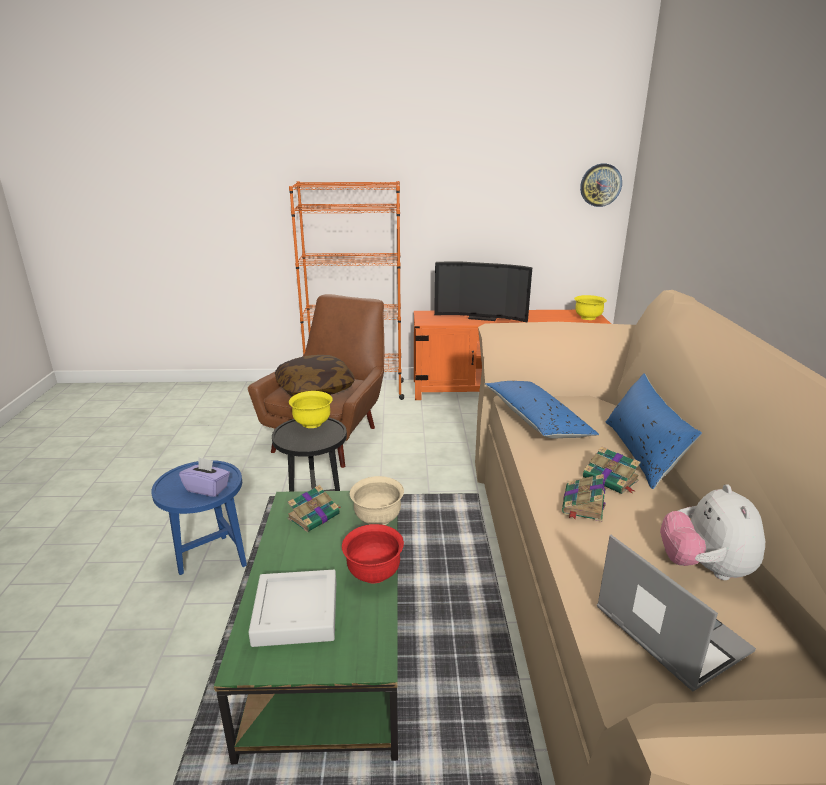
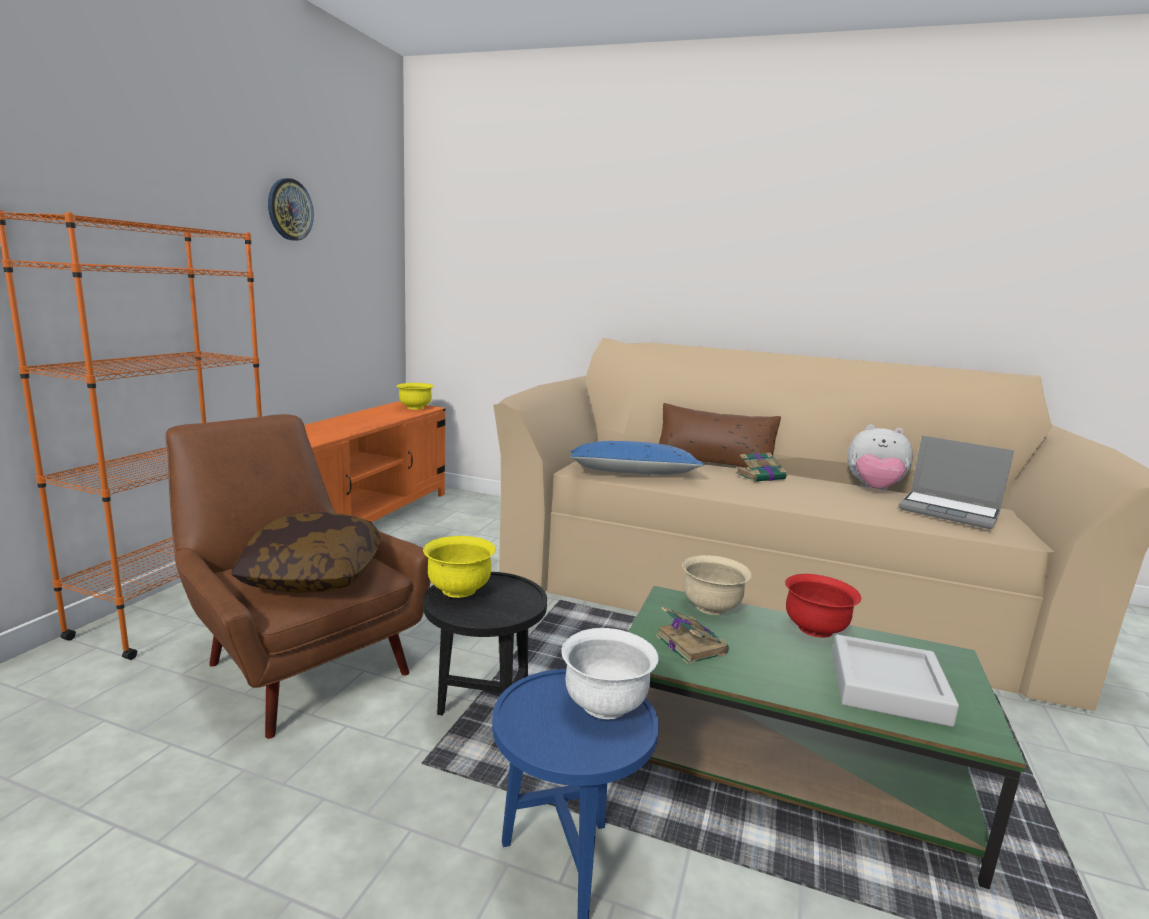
camera: 70 degrees left, 10 degrees down
(207, 488) = (605, 705): purple tissue box -> white bowl
(482, 317) = (329, 430): television -> none
(583, 505) = (799, 492): book -> none
(600, 185) = (384, 257): wall clock -> wall clock (289, 209)
(642, 452) = (713, 462): blue pillow -> brown pillow
(667, 630) = (950, 512): laptop -> laptop turned 135 degrees counterclockwise

